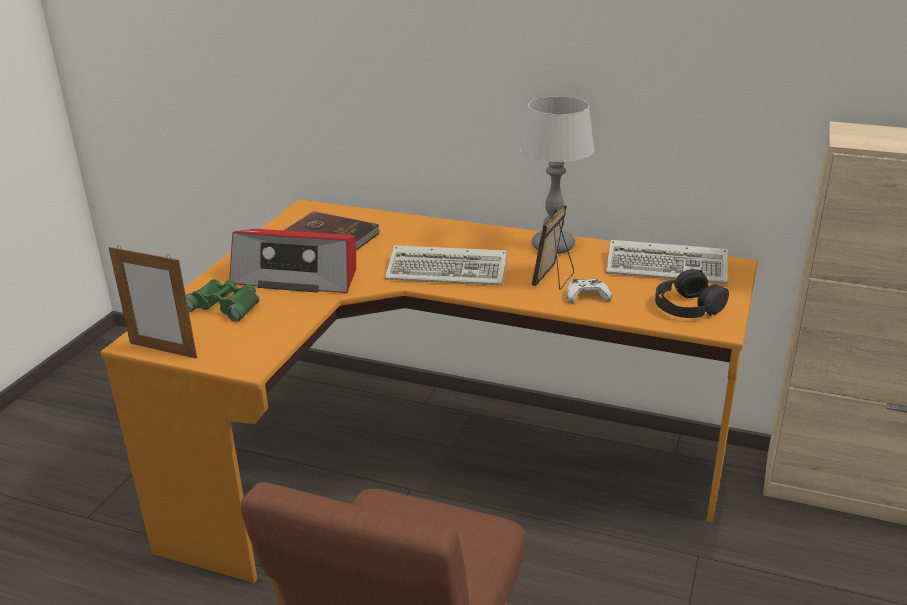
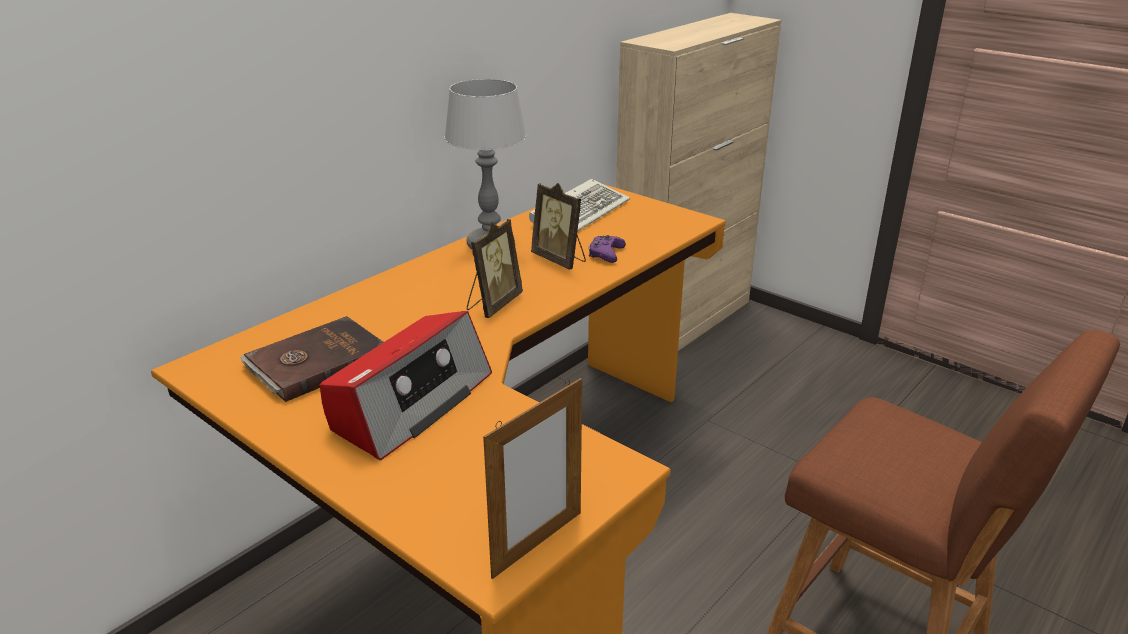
camera: 70 degrees left, 0 degrees up
(226, 305) = (443, 472): green binoculars -> none
(450, 271) = (493, 304): keyboard -> picture frame
(587, 296) = (606, 253): white game controller -> purple game controller
(687, 306) = (654, 222): black headphones -> none

